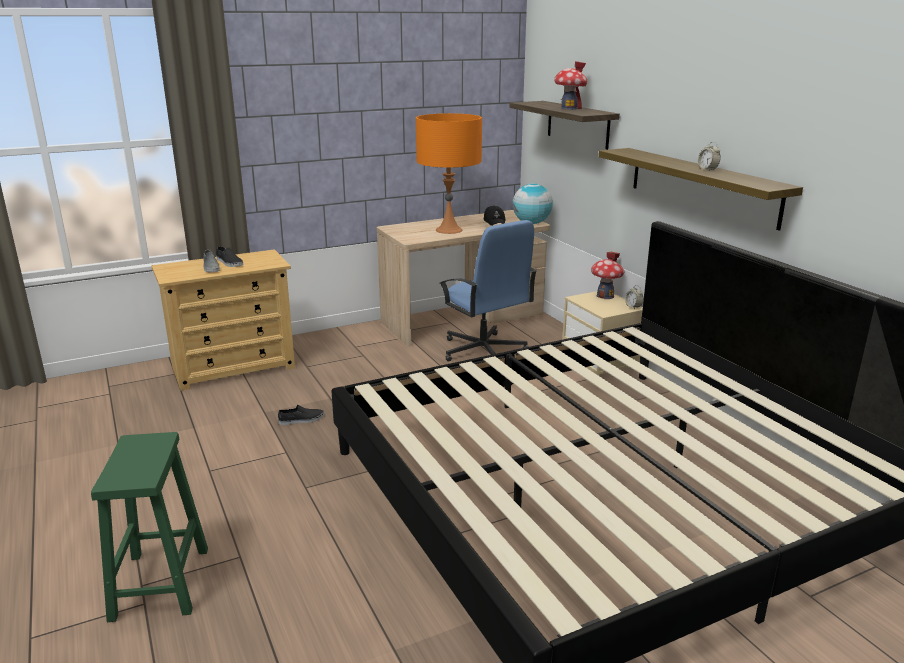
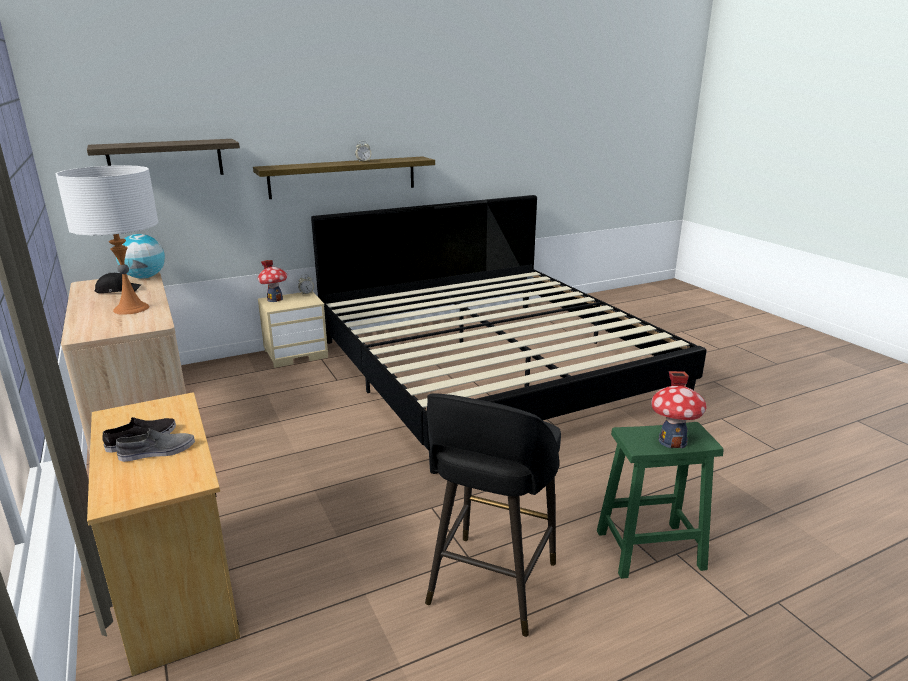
camera: 90 degrees left, 0 degrees up
(169, 480) = (490, 586): none -> black stool
(301, 420) = (363, 505): black shoe -> none
(449, 230) = (131, 308): orange table lamp -> white table lamp
(483, 351) = (239, 402): blue office chair -> none
(569, 108) = (178, 142): toy house -> toy house (672, 441)

